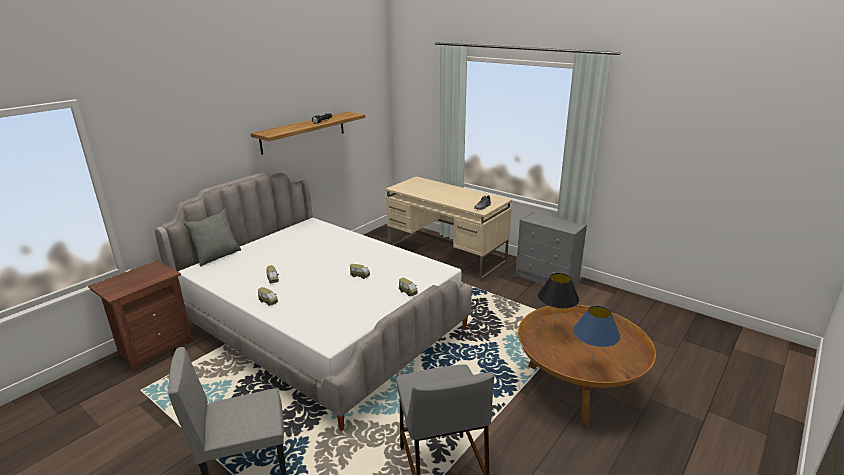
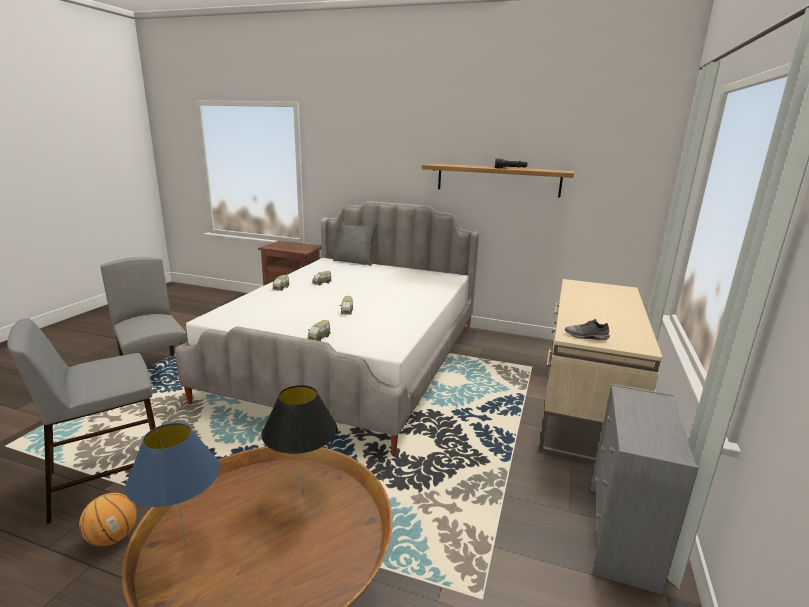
camera: 70 degrees right, 5 degrees down
(513, 460) = (112, 537): none -> basketball

